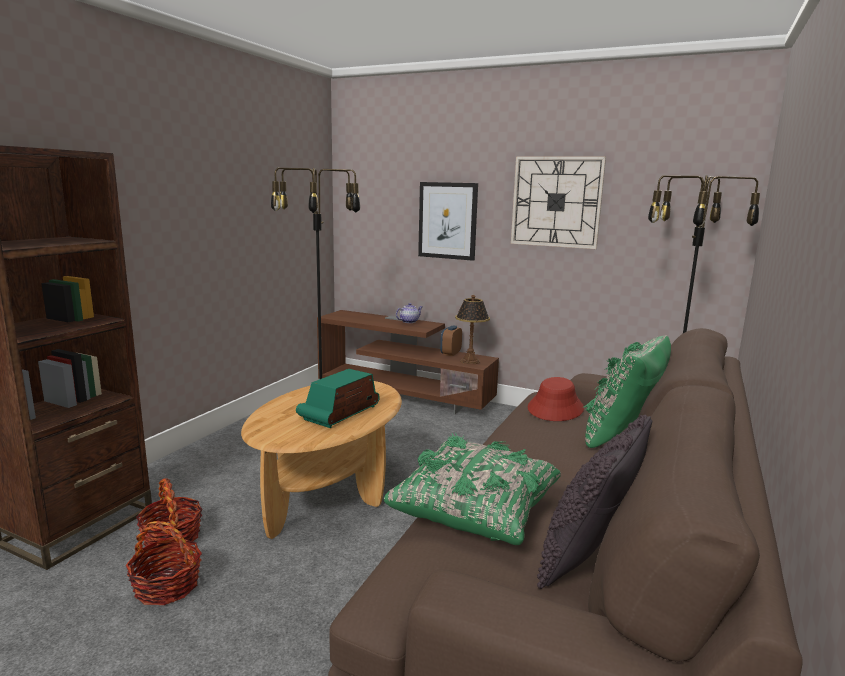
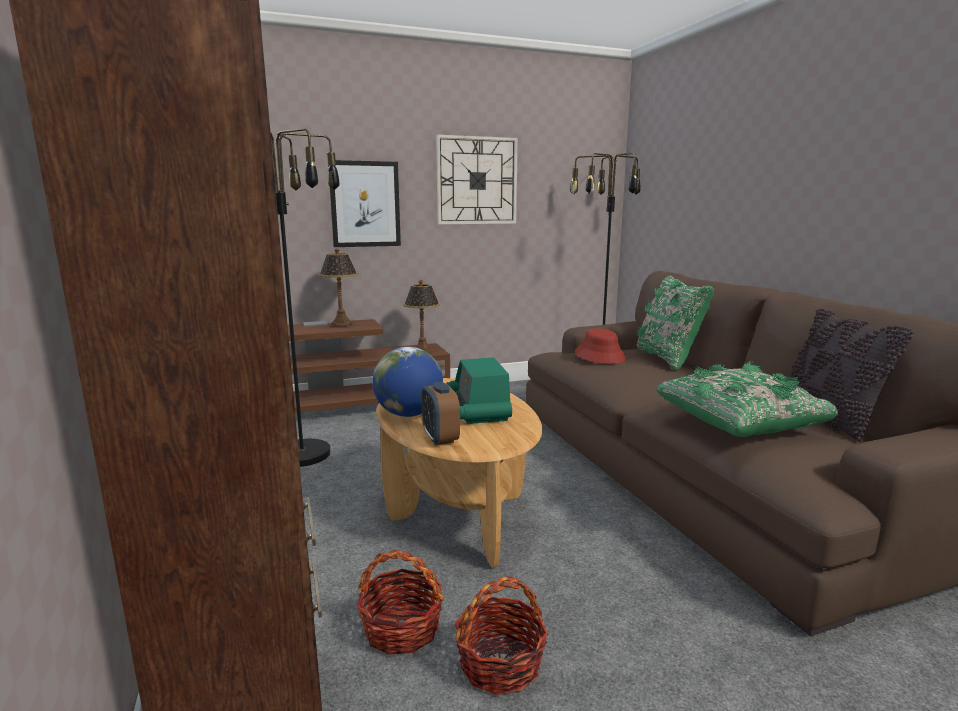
camera: 45 degrees left, 0 degrees up
(295, 400) = (409, 414): none -> globe
(409, 321) = (341, 323): teapot -> table lamp
(450, 353) = (391, 349): alarm clock -> alarm clock (440, 438)

